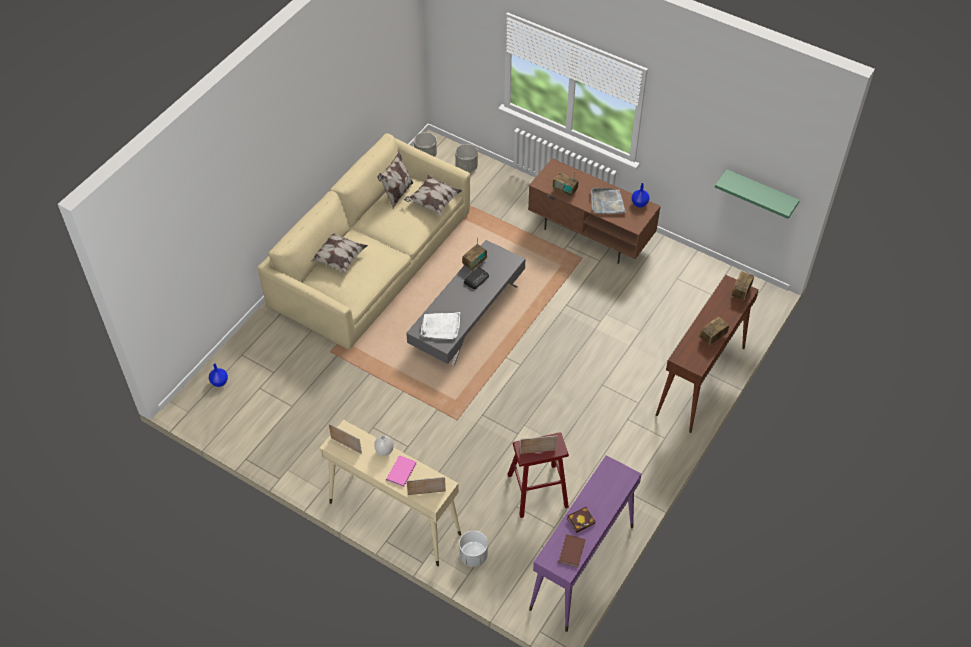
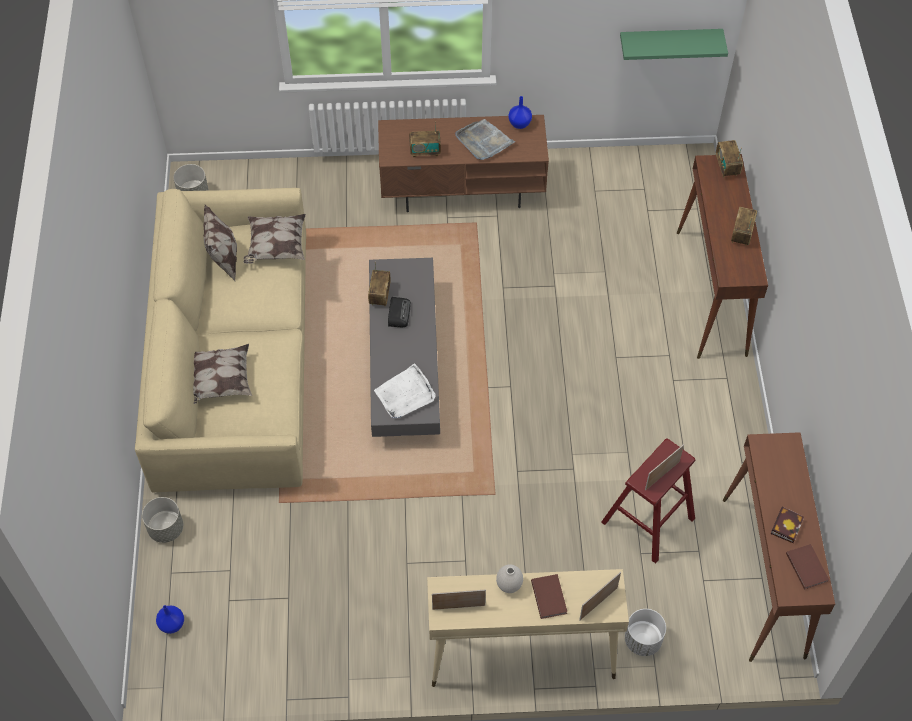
camera: 35 degrees left, 5 degrees up
(402, 471) = (549, 596): pink book -> brown book
(466, 166) = (255, 184): grey planter -> grey planter (166, 528)
(582, 568) = (763, 577): purple console table -> brown console table

